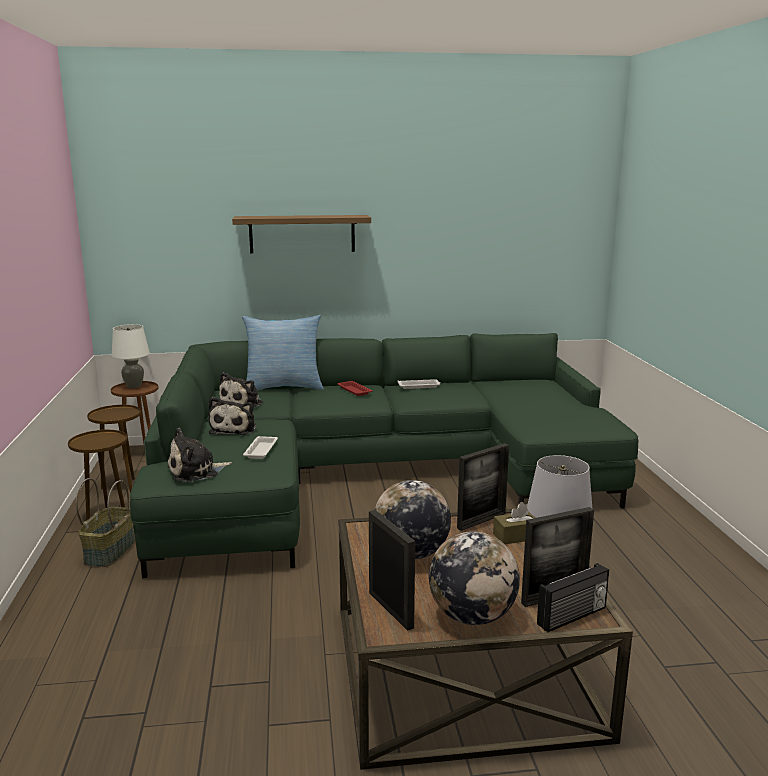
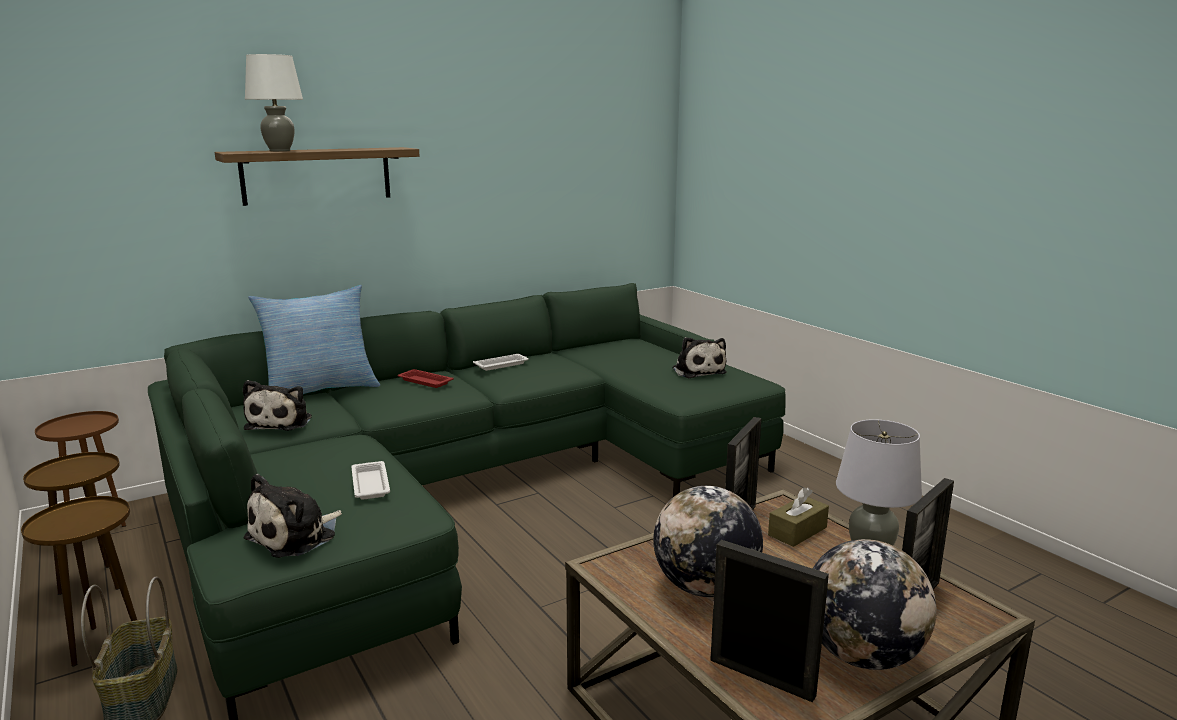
camera: 25 degrees left, 0 degrees up
(134, 386) = (73, 422): white table lamp -> white table lamp (280, 150)
(234, 429) = (300, 460): plush toy -> plush toy (697, 371)
(573, 617) = (963, 621): radio -> none

